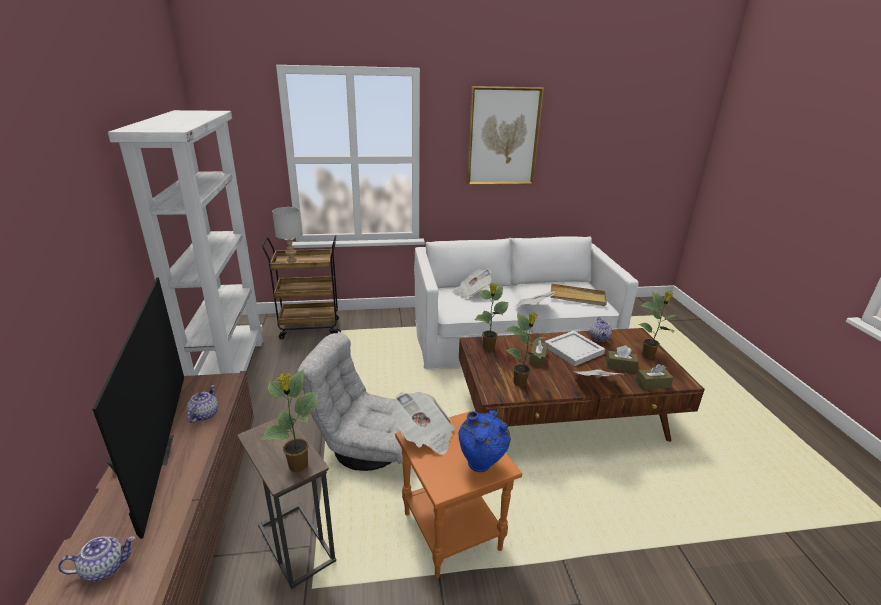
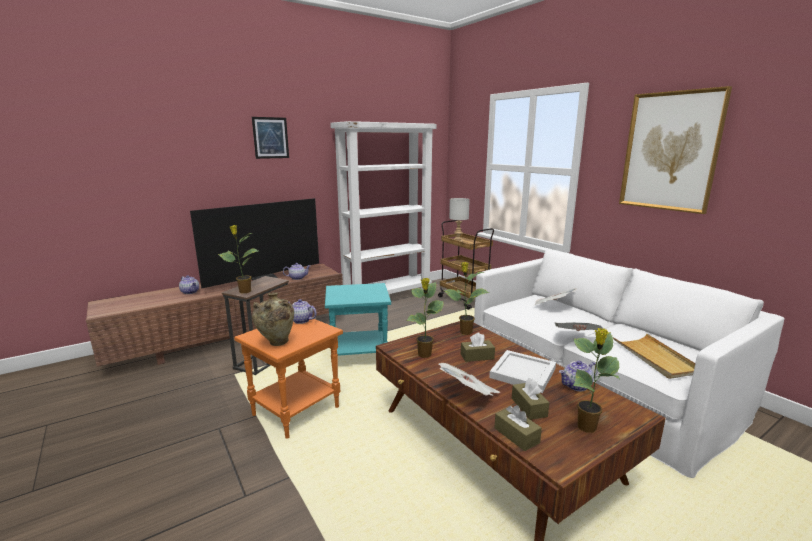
camera: 65 degrees right, 10 degrees down
(46, 188) = (270, 138): none -> picture
(369, 446) = (359, 357): grey armchair -> turquoise side table
(424, 435) = (301, 320): newspaper -> teapot
(481, 467) = (276, 343): blue vase -> beige vase

